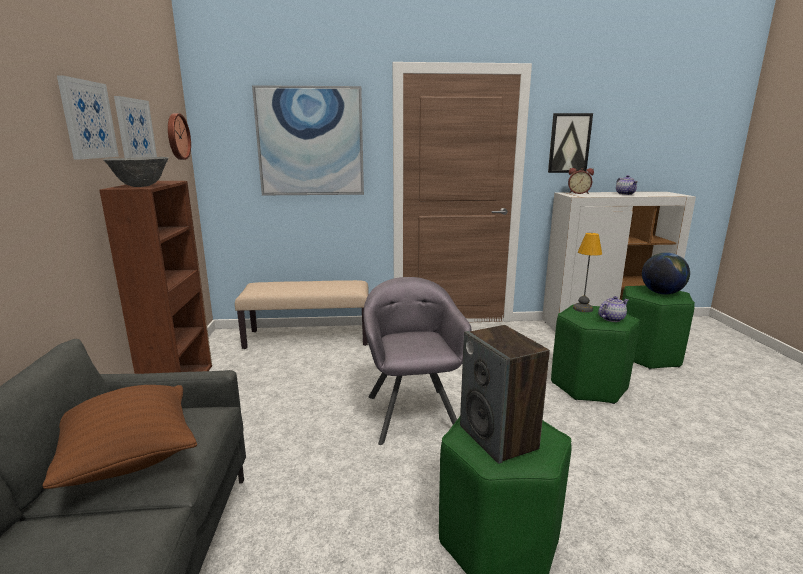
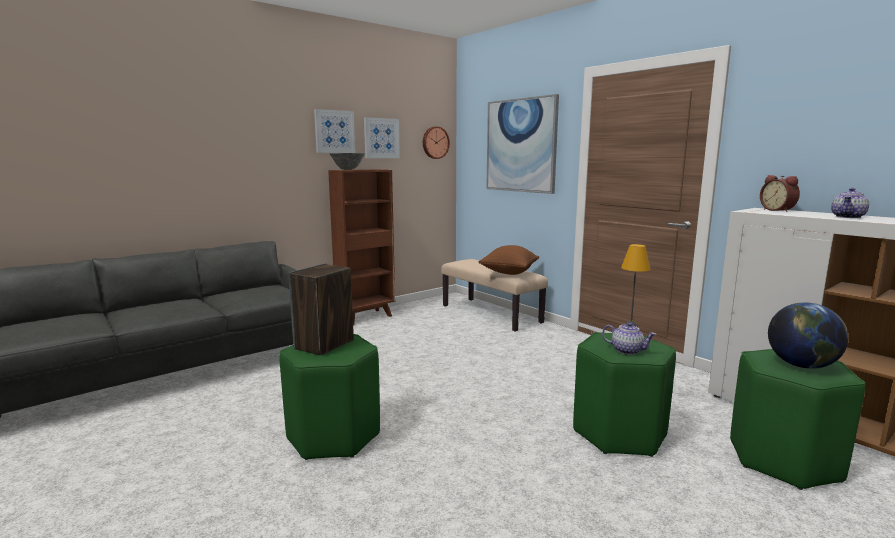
camera: 55 degrees right, 5 degrees down
(130, 458) = (240, 294): brown pillow -> brown pillow (509, 273)
(413, 413) = (444, 373): grey armchair -> none
(569, 143) = (782, 142): picture -> none

